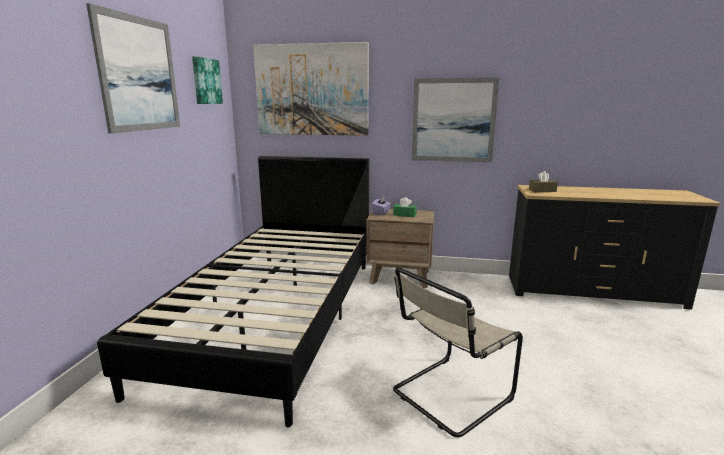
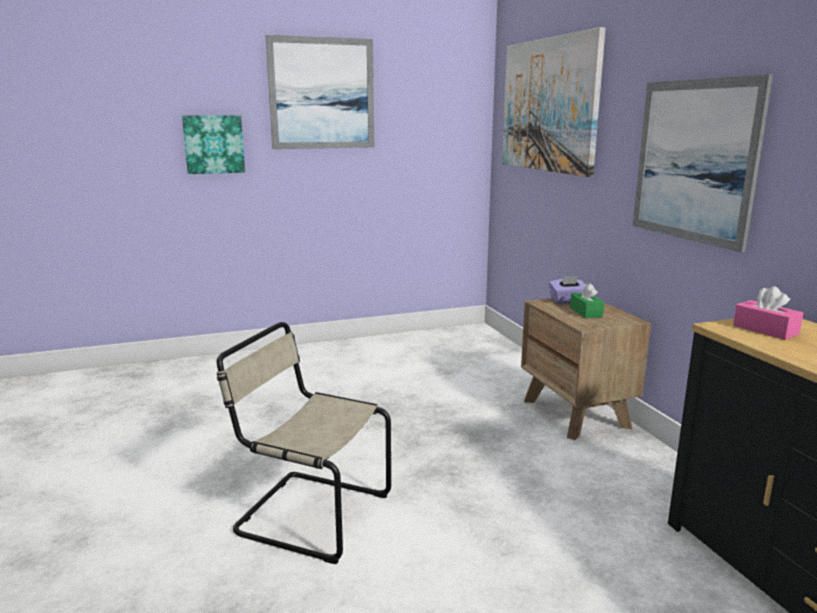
camera: 60 degrees right, 0 degrees up
(206, 81) = (436, 96): picture -> picture (214, 144)
(276, 315) = (379, 377): black bed -> none
(542, 190) = (765, 330): brown tissue box -> pink tissue box

